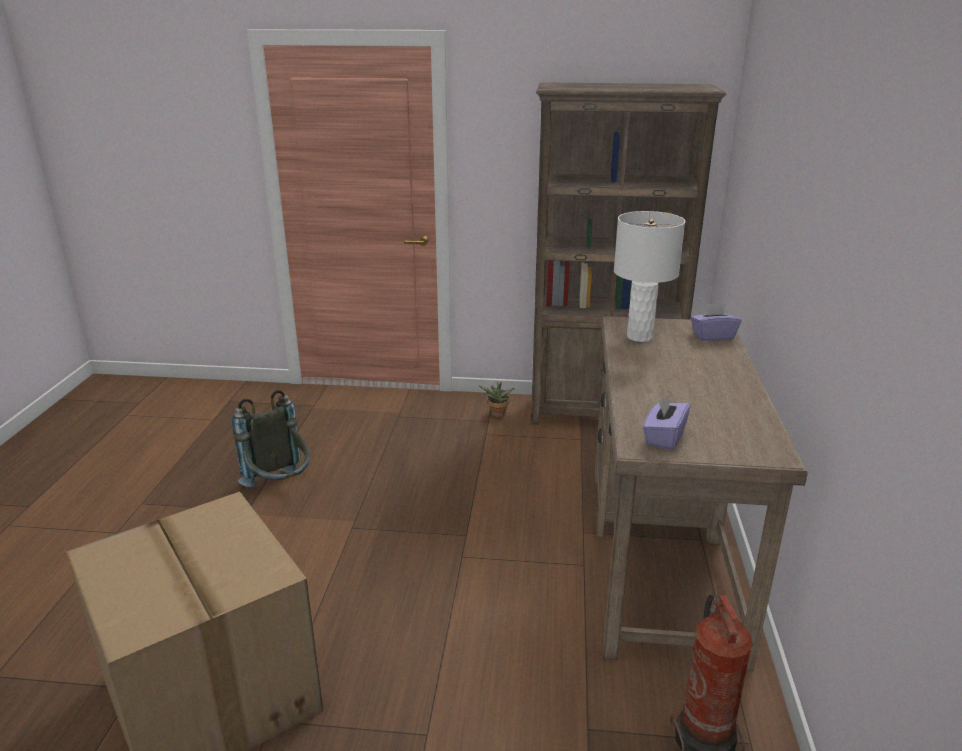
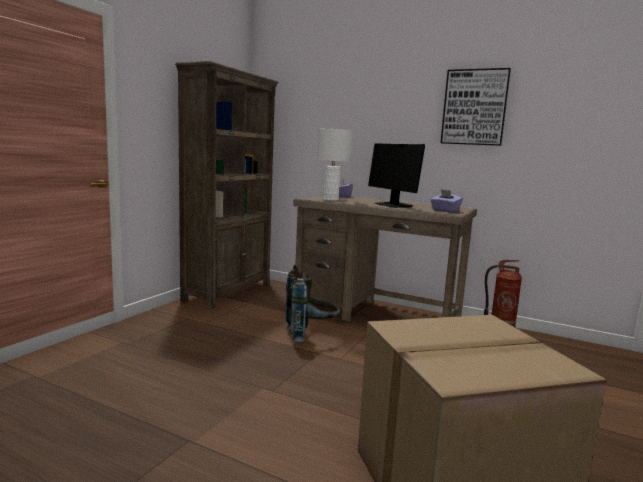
camera: 70 degrees left, 15 degrees down
(280, 488) = (171, 415): grey backpack -> grey backpack (310, 335)
(497, 415) = (184, 314): potted plant -> none
(658, 387) = (393, 205): none -> monitor
(865, 230) = (474, 107): none -> picture

